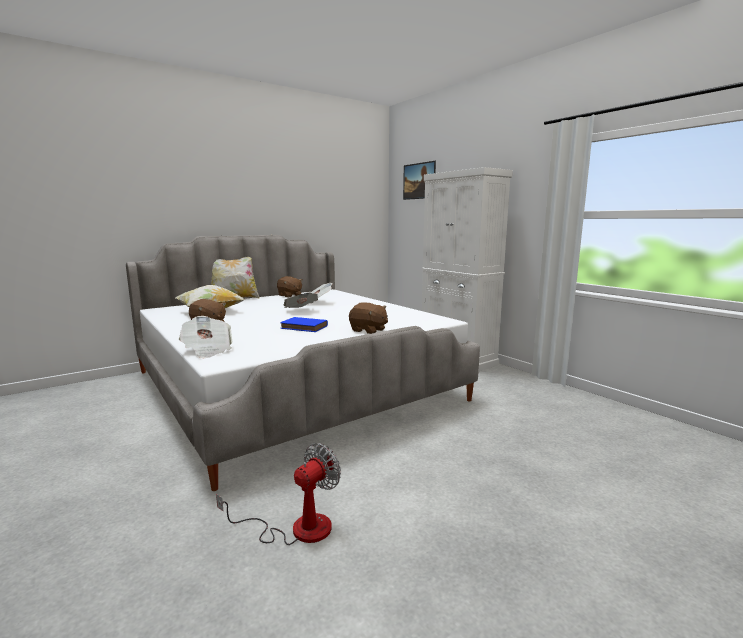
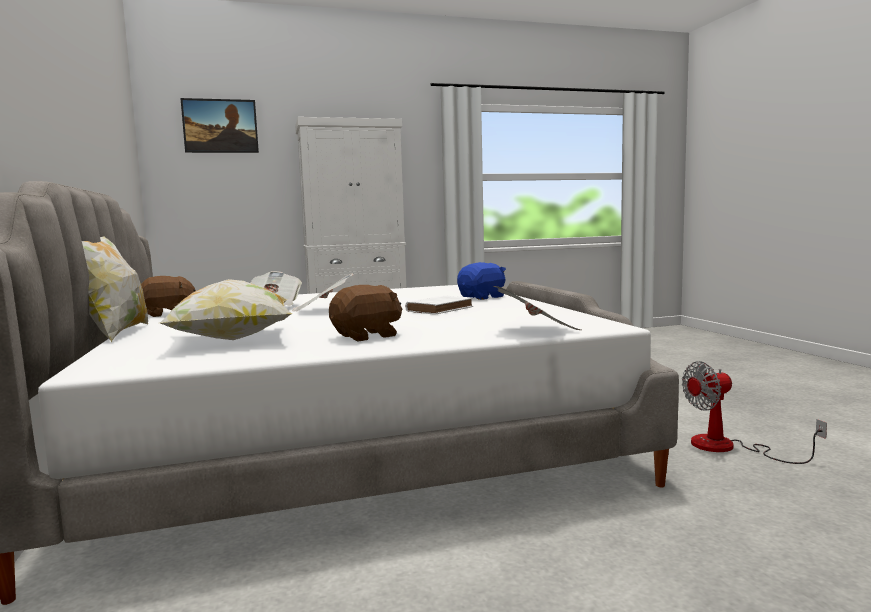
camera: 70 degrees left, 5 degrees down
(297, 528) = (728, 447): fan -> fan turned 75 degrees counterclockwise
(305, 327) = (441, 309): blue book -> white book
(368, 330) = (482, 297): brown plush toy -> blue plush toy

